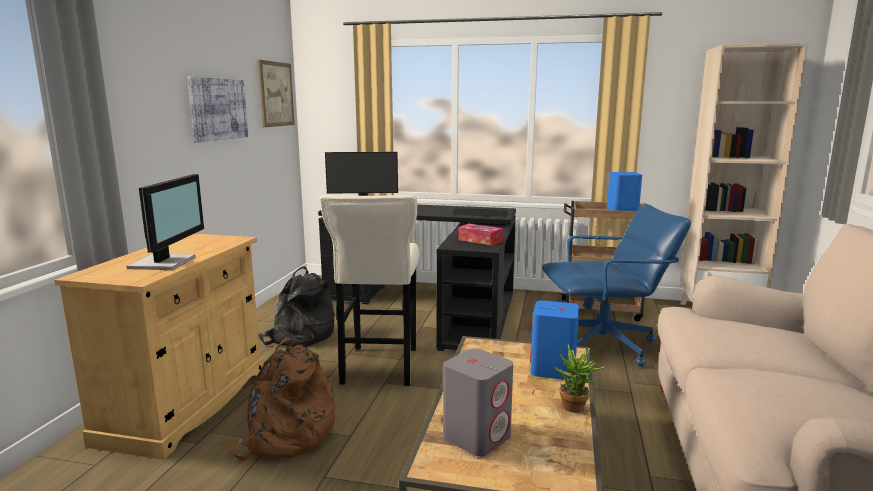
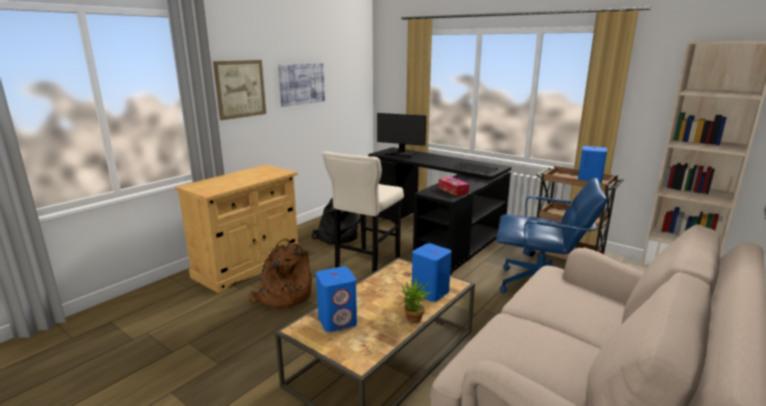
camera: 25 degrees right, 5 degrees up
(165, 262) = (232, 183): monitor -> none
(276, 94) = (353, 70): picture -> picture (240, 89)
(477, 437) = (338, 320): grey speaker -> blue speaker

